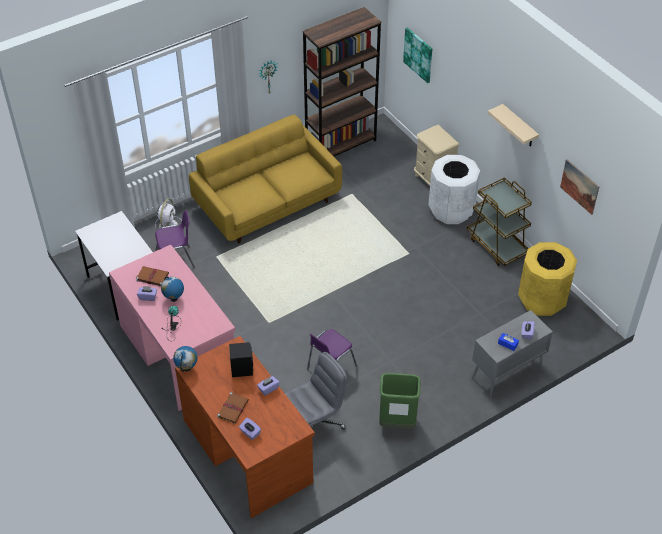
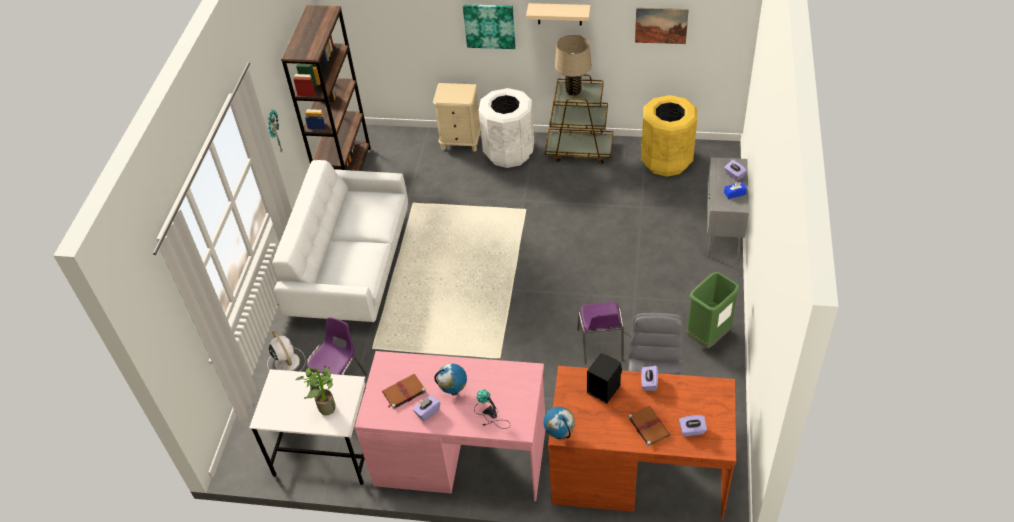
camera: 45 degrees left, 0 degrees up
(118, 253) = (326, 406): none -> potted plant
(268, 203) = (352, 268): yellow sofa -> white sofa
(418, 54) = (382, 24): picture -> picture (489, 25)
(504, 194) = (573, 91): none -> beige table lamp

